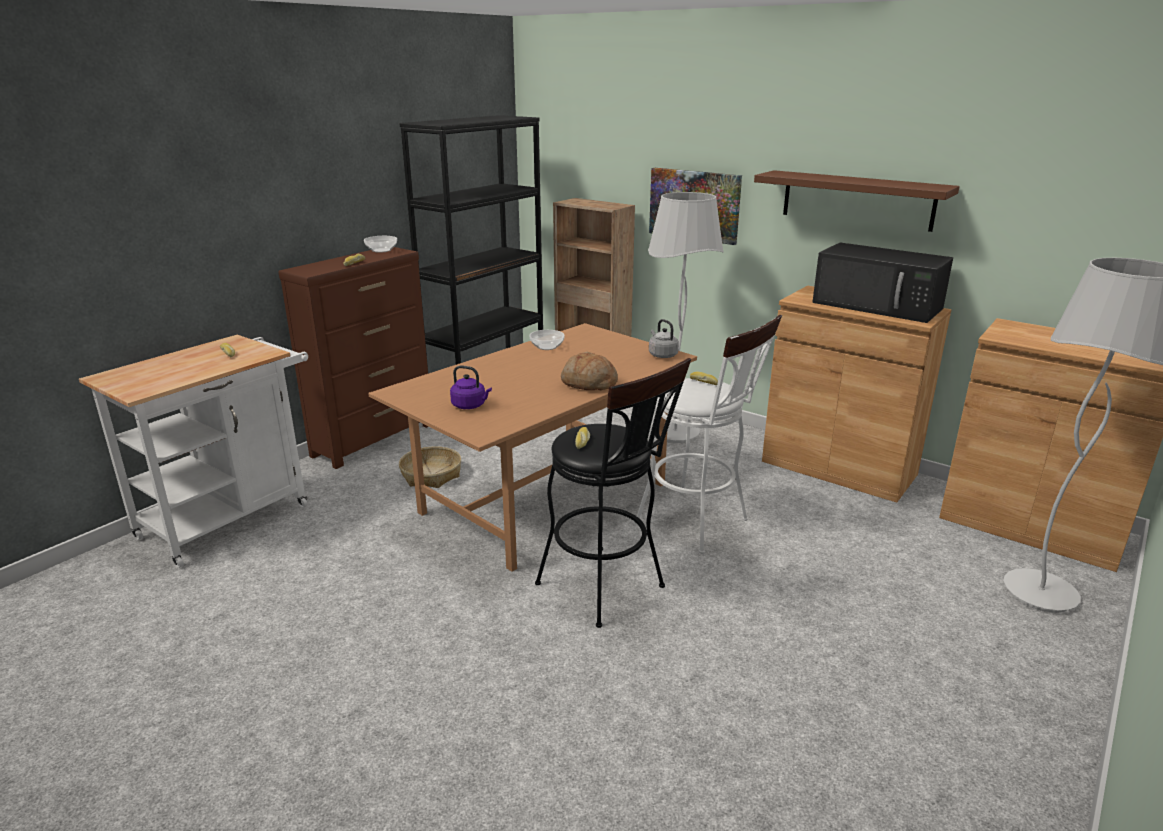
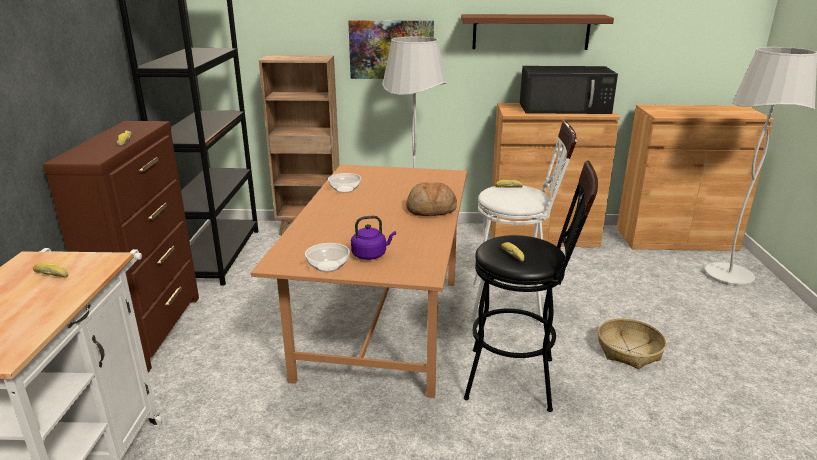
camera: 35 degrees left, 0 degrees up
(382, 250) = (128, 126): bowl -> bowl (329, 266)
(431, 475) = (257, 343): basket -> basket (629, 350)
(662, 355) = (442, 175): grey kettle -> none

